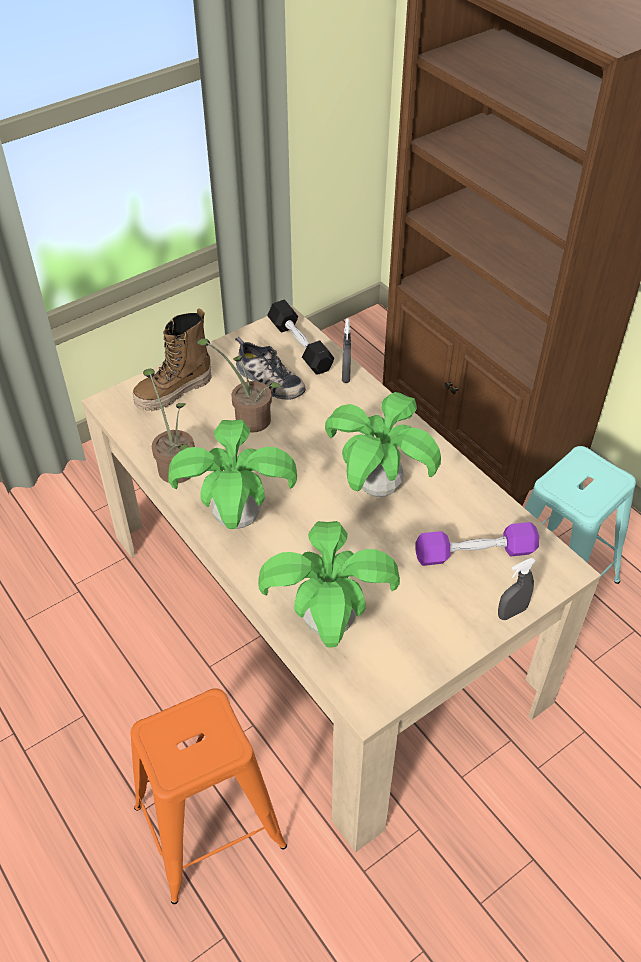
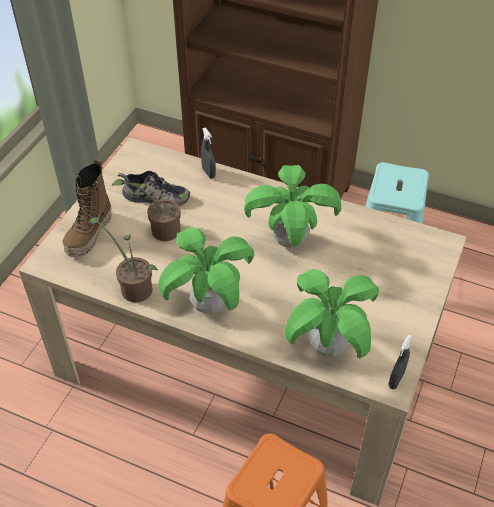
camera: 30 degrees left, 0 degrees up
(300, 346) = (159, 164): black dumbbell -> none
(474, 553) = (383, 257): purple dumbbell -> none
(511, 612) = (434, 284): grey spray bottle -> grey spray bottle (396, 380)

